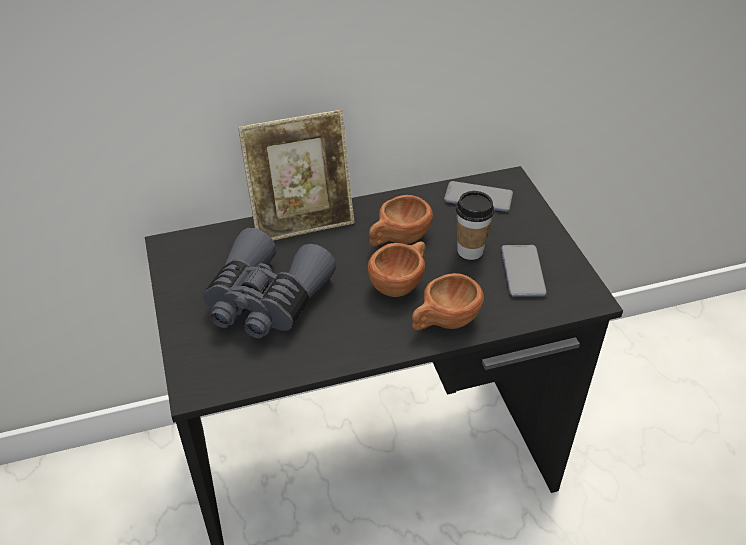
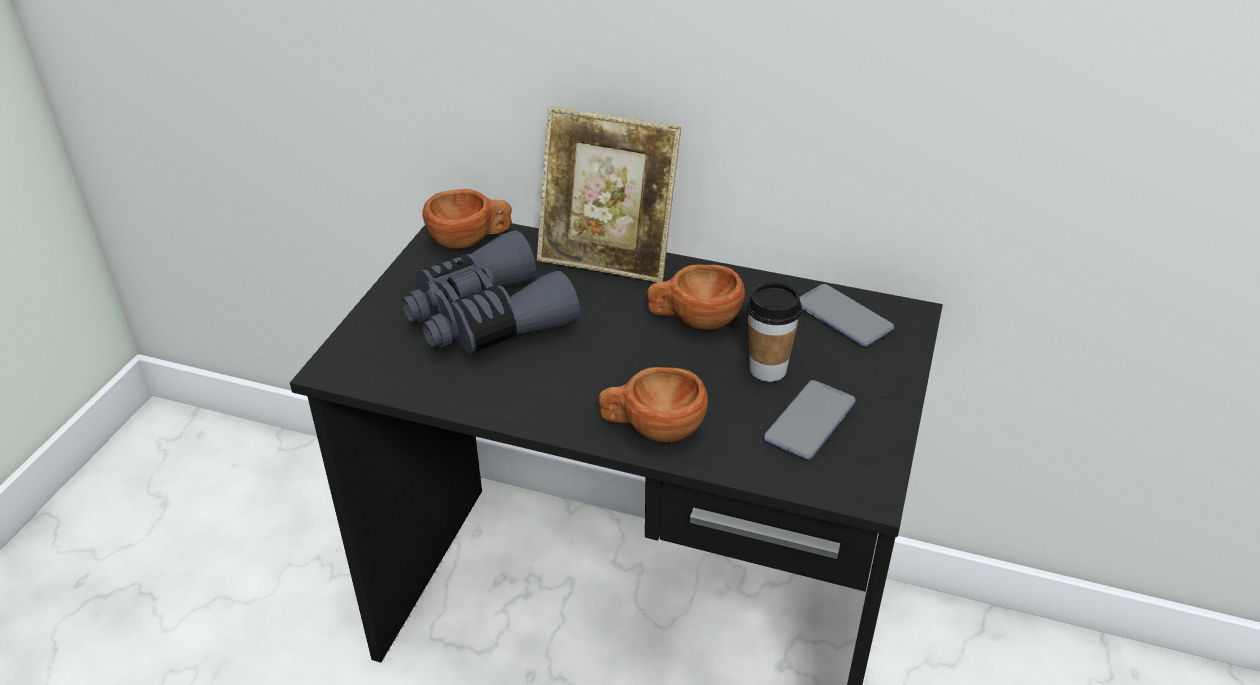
camera: 35 degrees right, 5 degrees down
(401, 282) = (648, 366): brown cup -> brown cup (470, 240)

